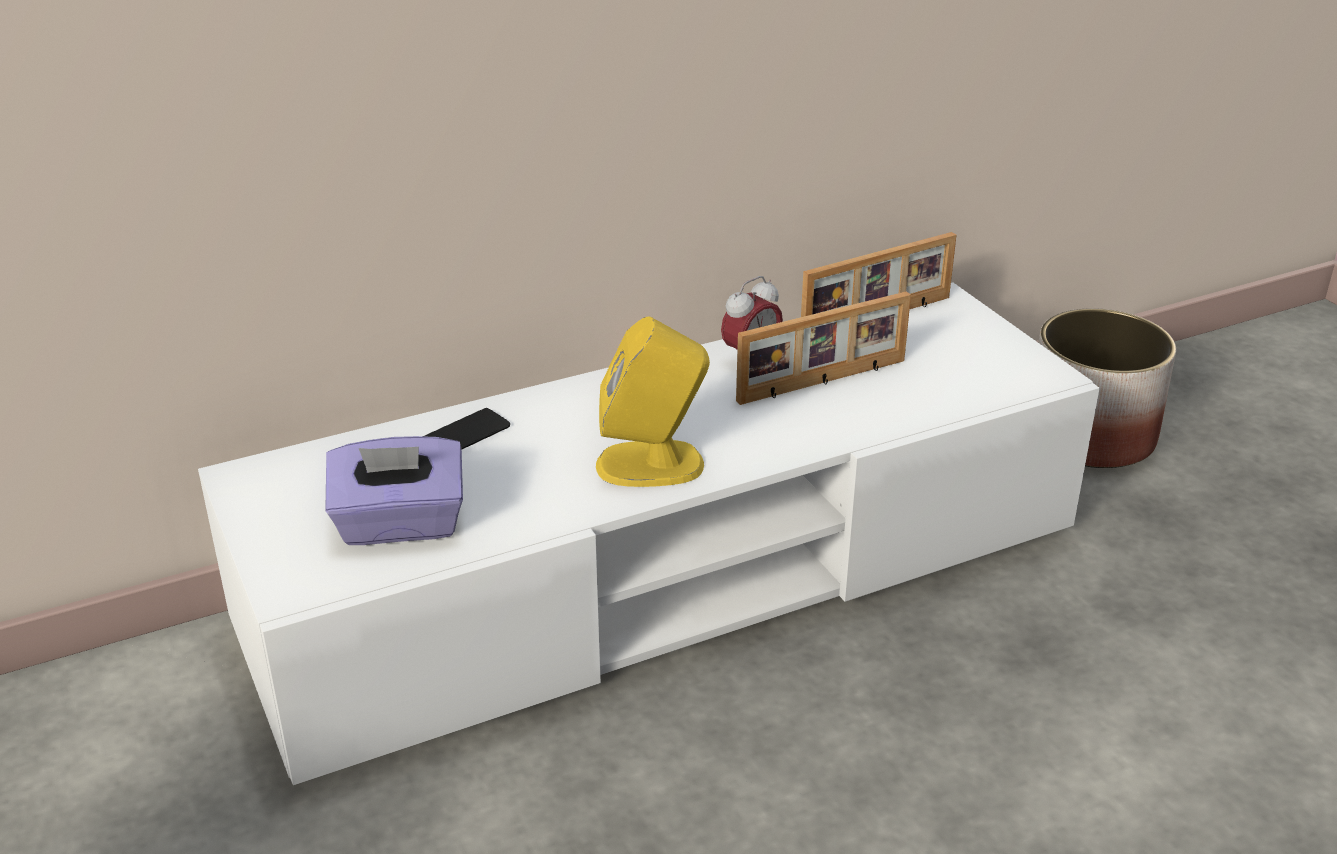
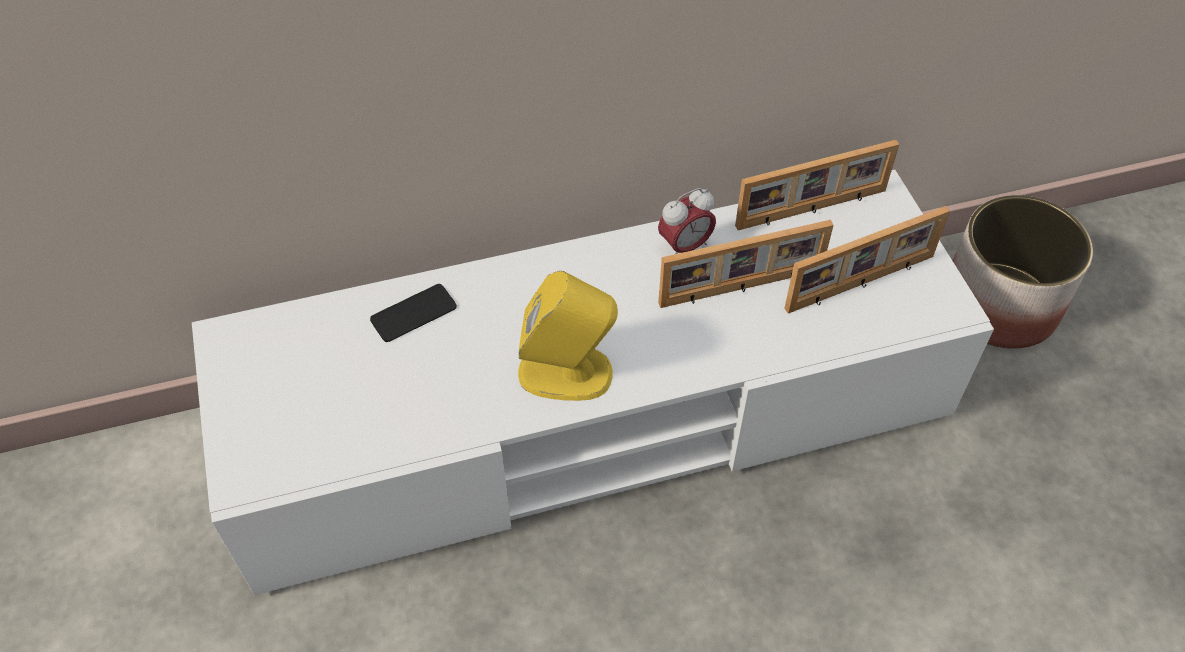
camera: 10 degrees right, 20 degrees up
(400, 525) = (342, 415): purple tissue box -> none
(949, 367) = (861, 284): none -> picture frame

